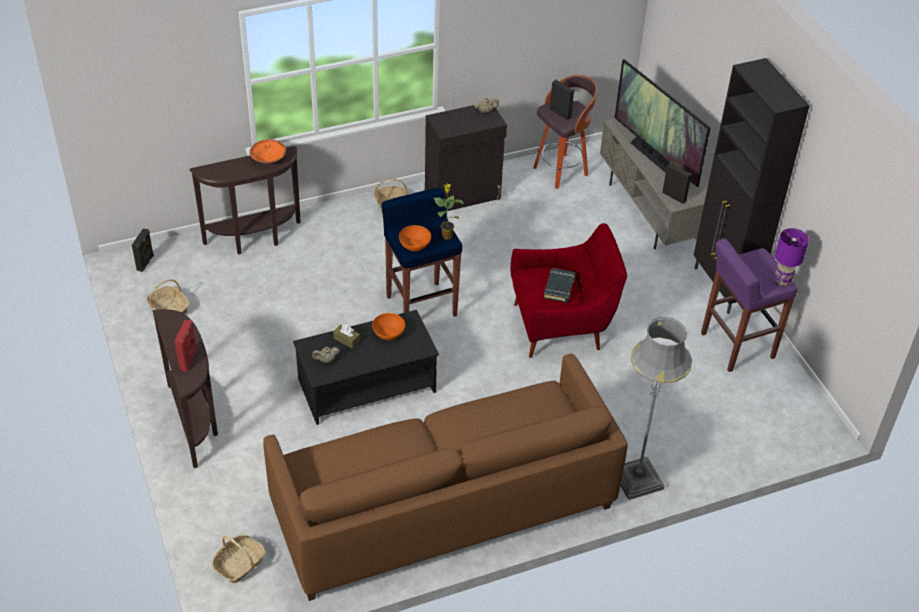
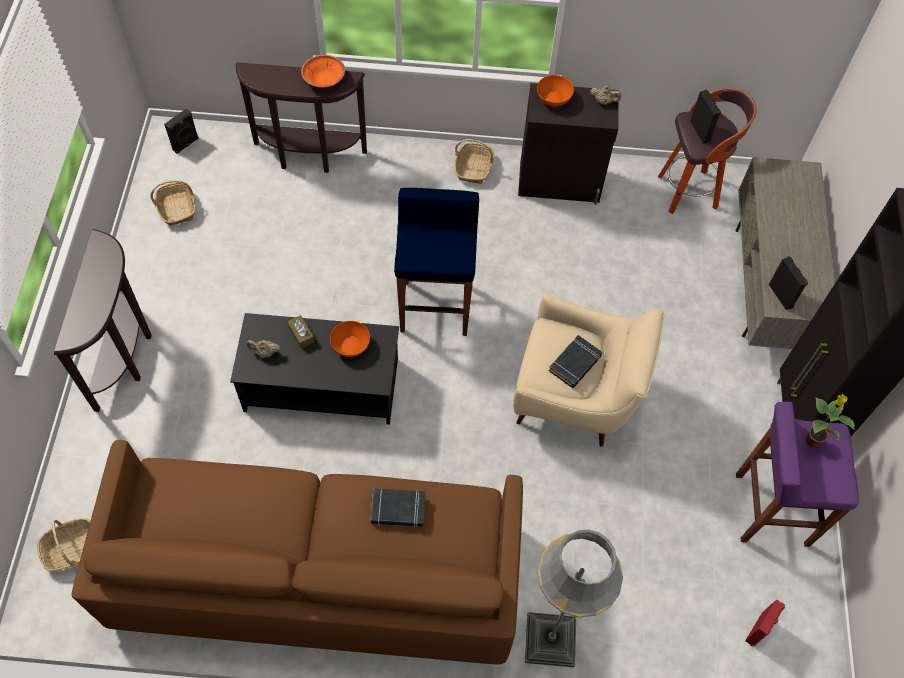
camera: 25 degrees right, 15 degrees up
(189, 360) = (90, 309): red speaker -> red speaker (758, 630)
(414, 245) = (418, 253): orange bowl -> orange bowl (553, 98)
(446, 235) = (462, 254): potted plant -> potted plant (812, 440)
(495, 412) = (398, 509): none -> black book
(561, 326) = (576, 397): red armchair -> beige armchair
(655, 157) = (788, 231): television -> none
(782, 281) = (843, 486): purple table lamp -> none

